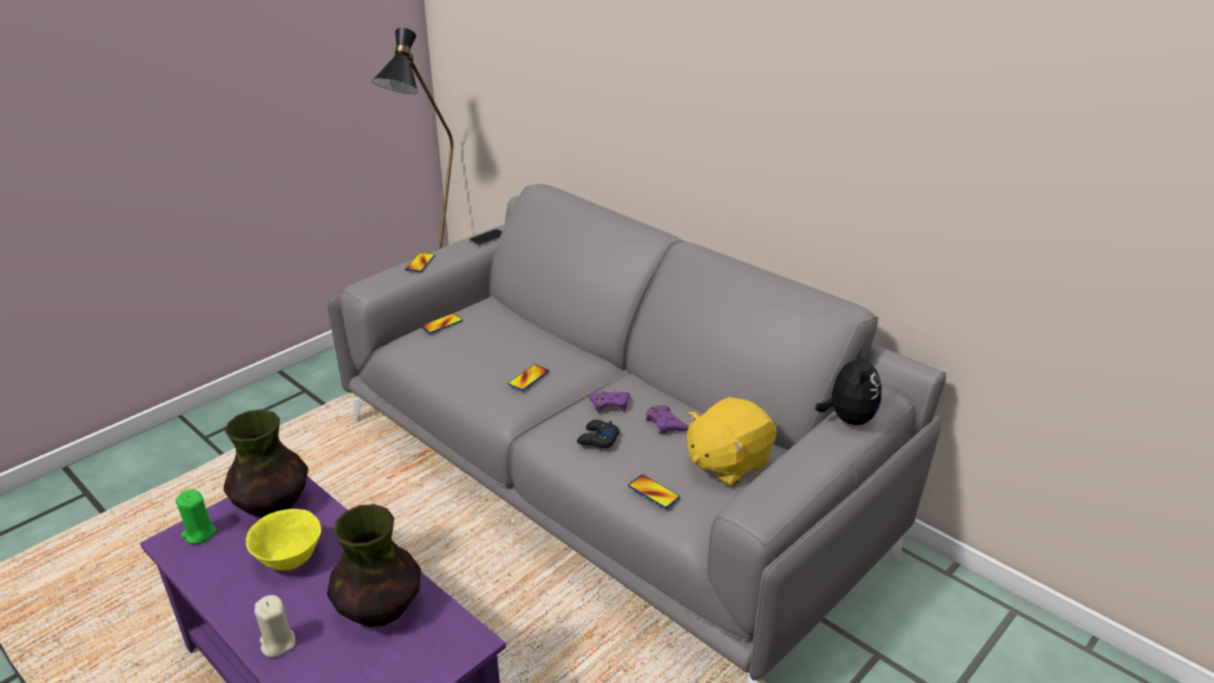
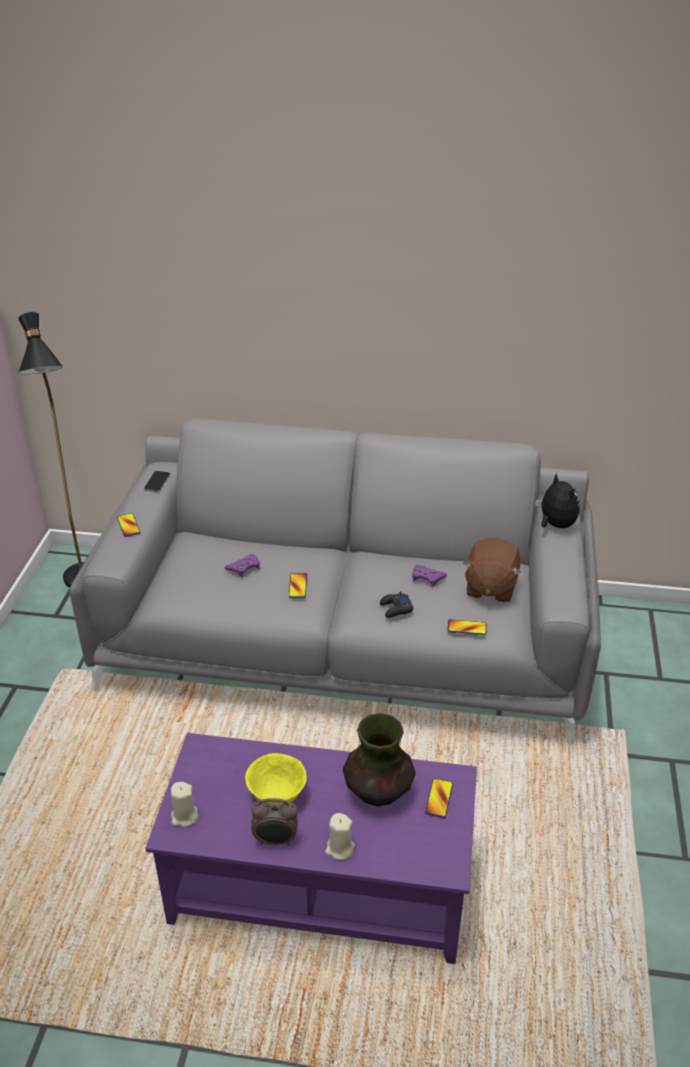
camera: 35 degrees left, 5 degrees up
(199, 533) = (184, 816): green candle -> beige candle
(237, 600) = (275, 840): none -> alarm clock
(273, 505) = (213, 768): vase -> none
(441, 324) = (177, 571): phone -> phone (439, 798)
(609, 404) = (376, 580): purple game controller -> purple game controller (244, 568)
(727, 462) = (490, 587): yellow plush toy -> brown plush toy

